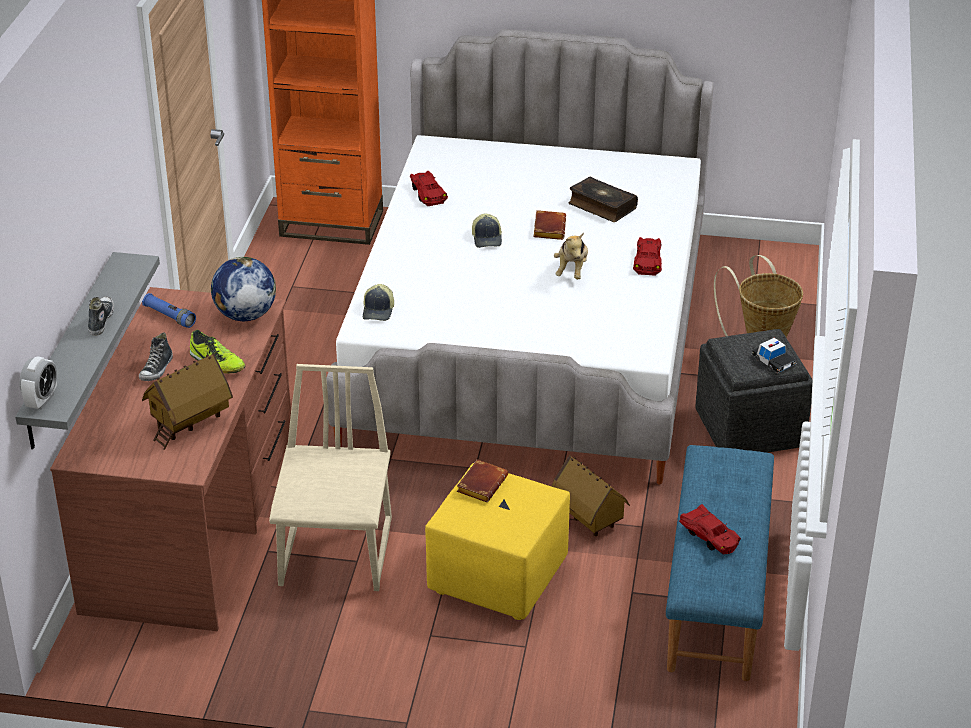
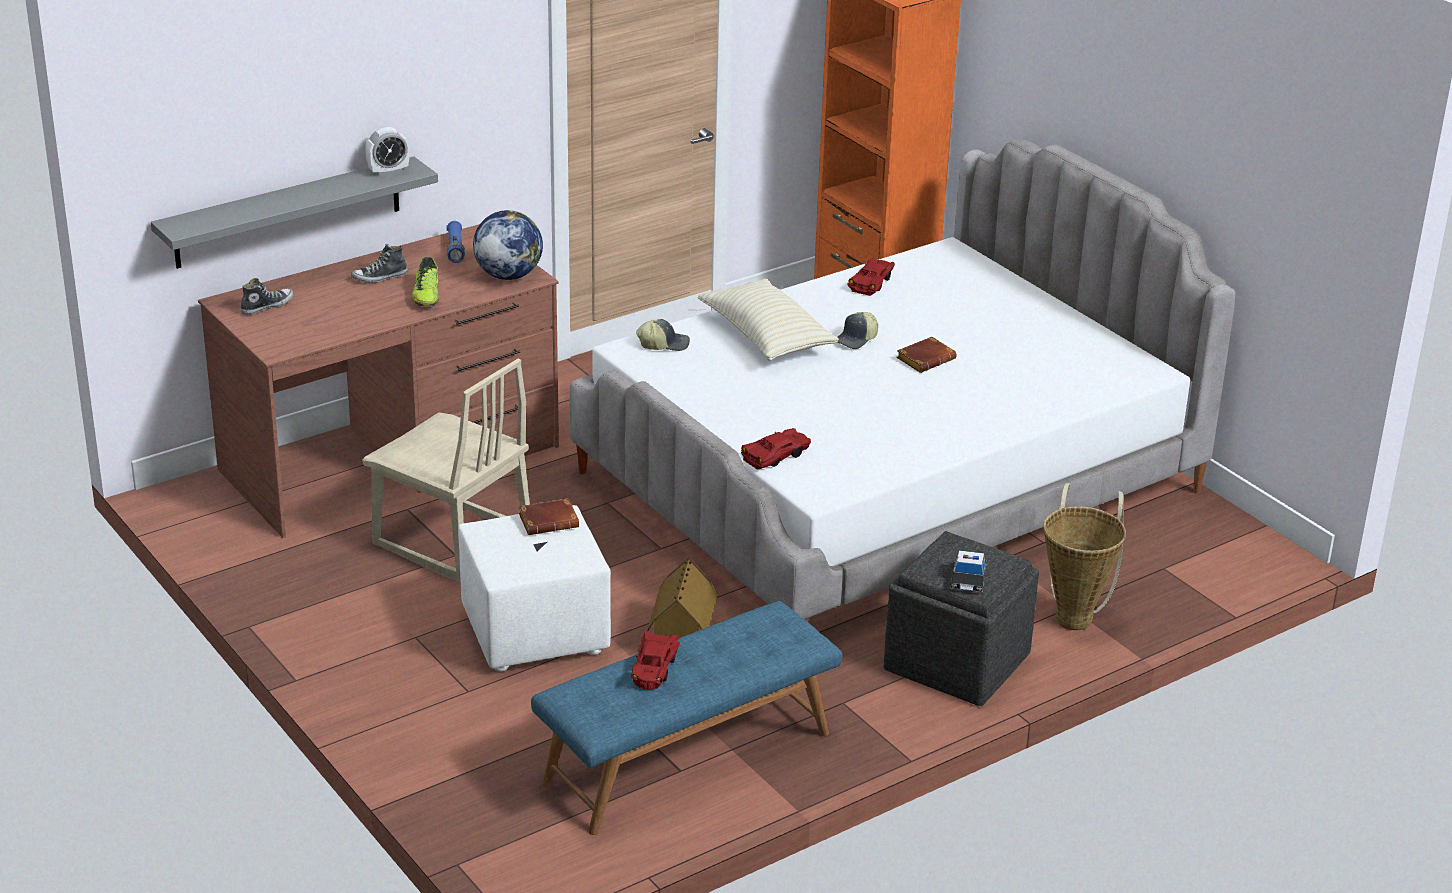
camera: 45 degrees right, 5 degrees down
(42, 400) = (183, 221): alarm clock -> alarm clock (388, 171)
(100, 320) = (316, 193): shoe -> shoe (267, 306)
(189, 423) = (333, 322): toy house -> none
(337, 553) = (451, 541): beige chair -> beige chair turned 75 degrees clockwise
(379, 310) = (663, 344): cap -> cap turned 150 degrees counterclockwise
(432, 268) = (766, 337): none -> beige pillow
(496, 578) = (533, 632): yellow ottoman -> white ottoman
(572, 270) = (882, 399): plush toy -> none
(601, 206) = (1010, 367): book -> none
(648, 261) = (965, 428): red toy car -> red toy car (776, 456)

